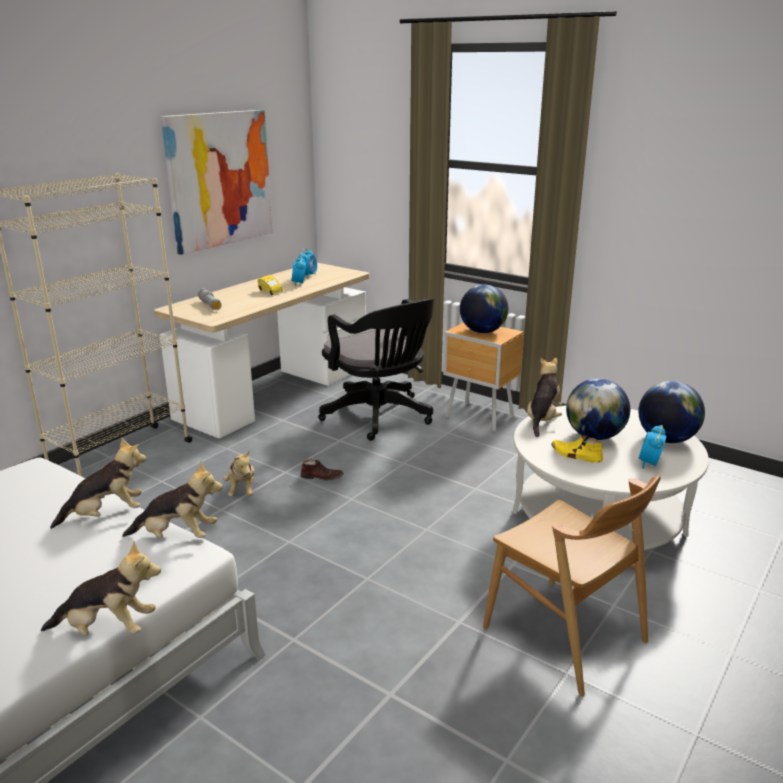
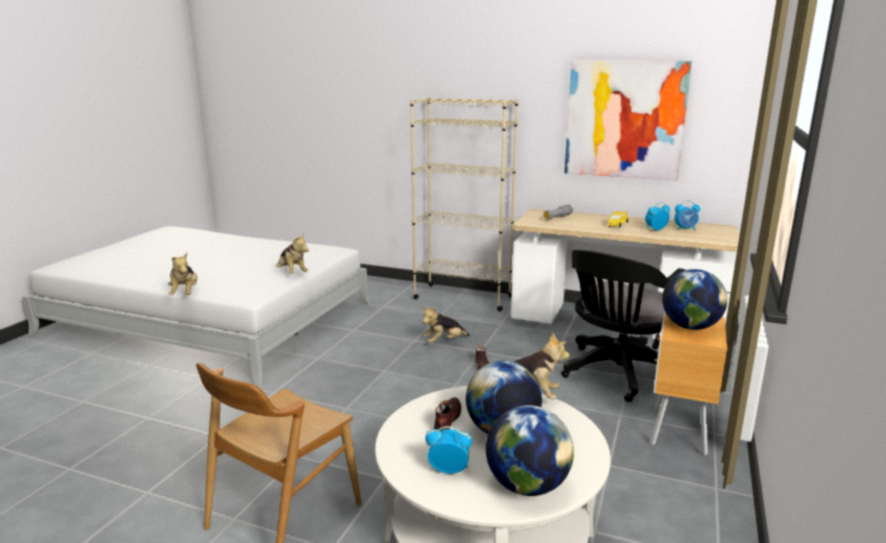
camera: 75 degrees right, 5 degrees down
(177, 536) = (270, 291): plush toy -> none
(576, 455) = (446, 420): yellow shoe -> brown shoe

